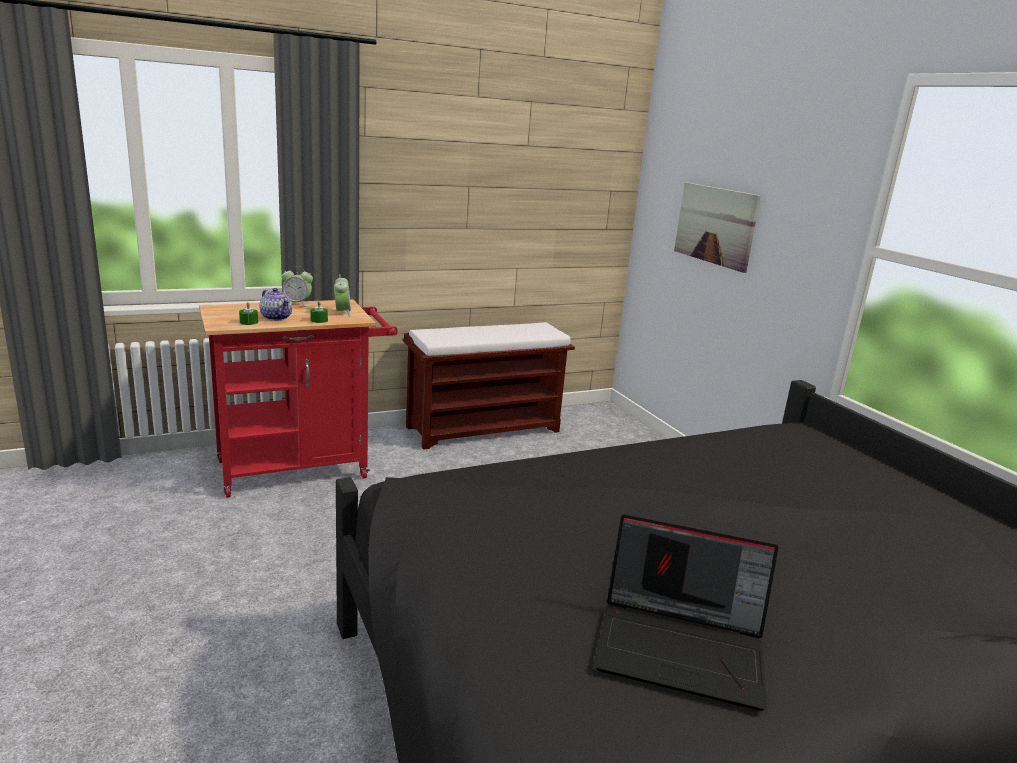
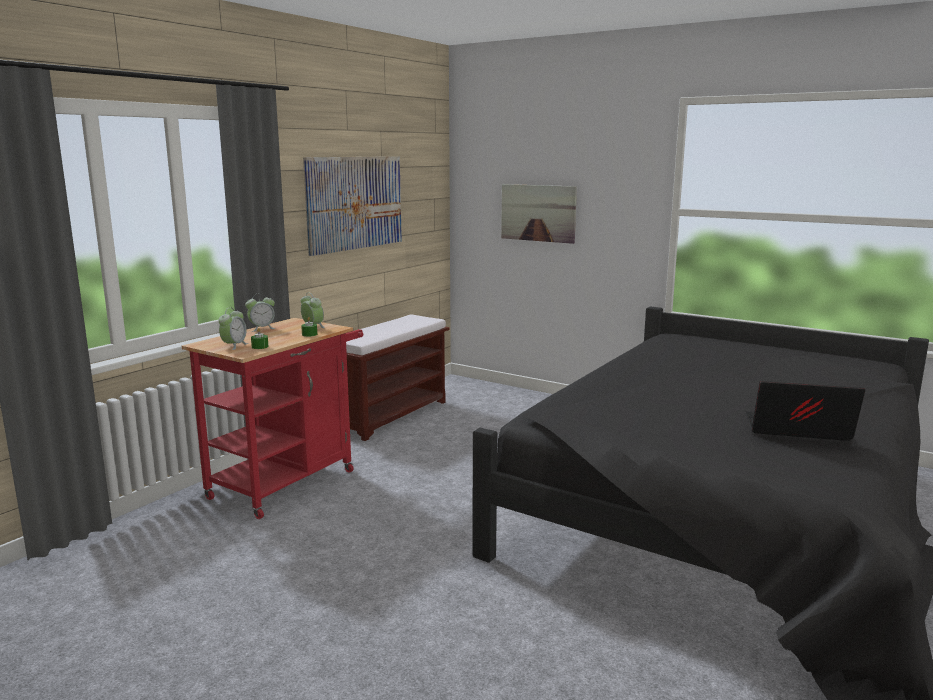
camera: 30 degrees left, 5 degrees down
(232, 316) = (234, 346): none -> alarm clock
(276, 317) = (272, 339): teapot -> none
(478, 183) = (354, 203): none -> picture
(683, 647) = (795, 431): laptop -> laptop turned 150 degrees counterclockwise

